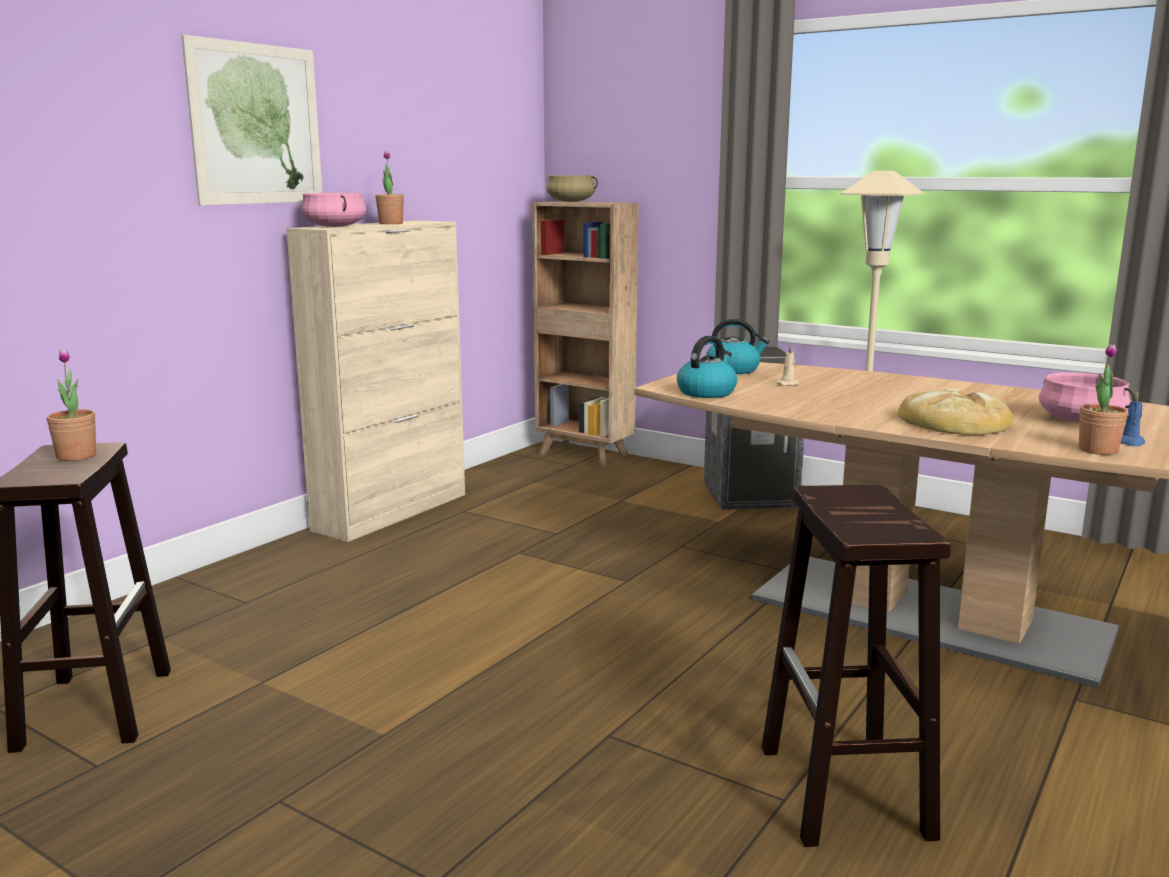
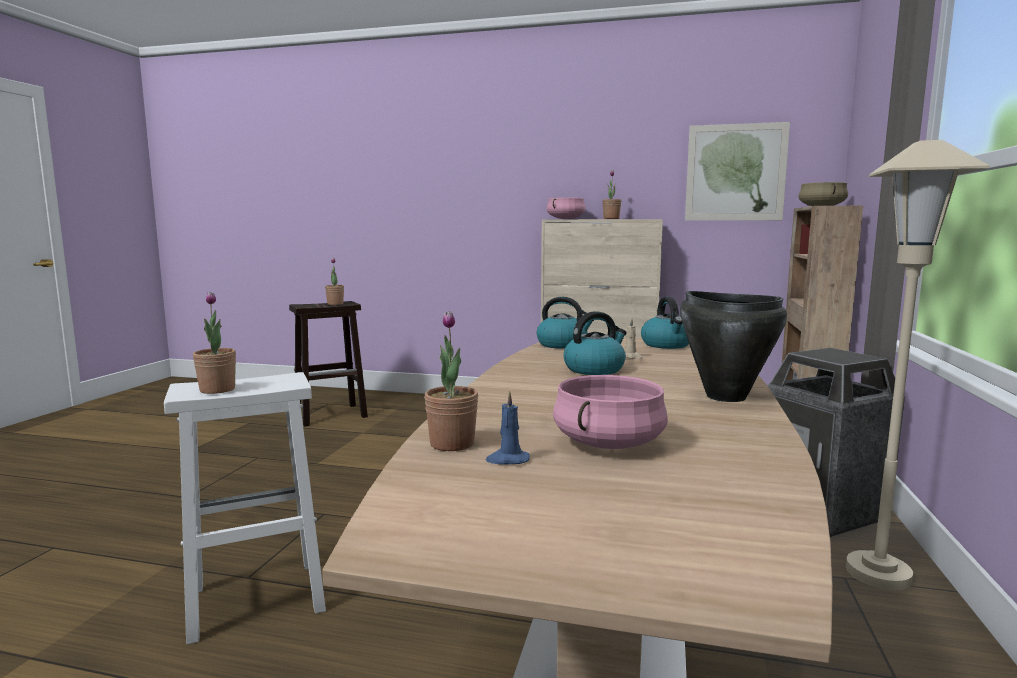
camera: 70 degrees right, 5 degrees down
(256, 124) = (539, 160): picture -> picture (735, 172)
(840, 398) = (594, 369): none -> kettle
(845, 793) = (254, 600): brown stool -> white stool
(889, 521) = (217, 390): none -> potted plant
(949, 386) = (725, 396): none -> black cooking pot
(954, 422) = (532, 398): bread -> none

